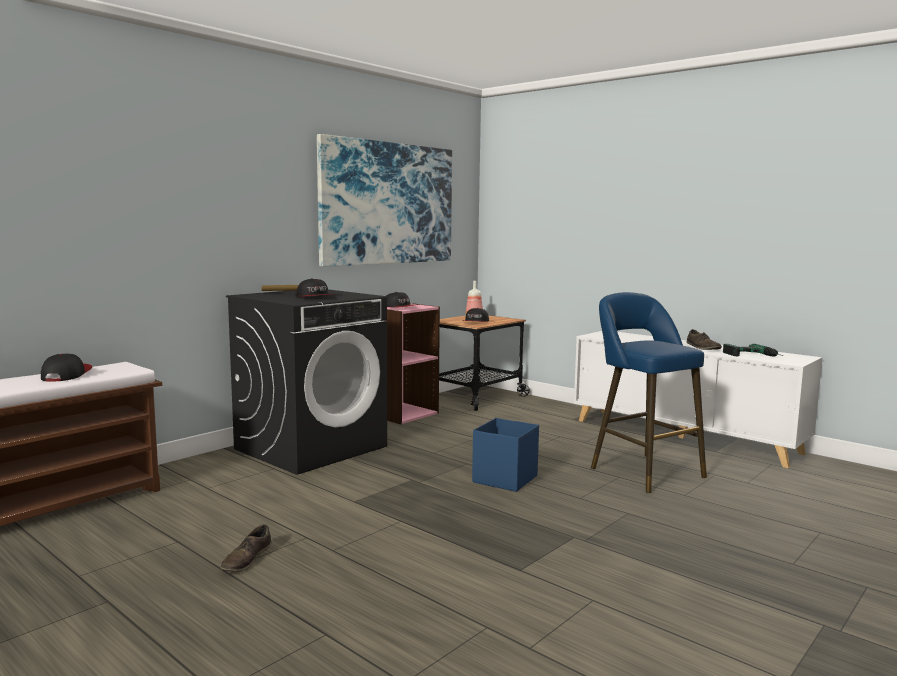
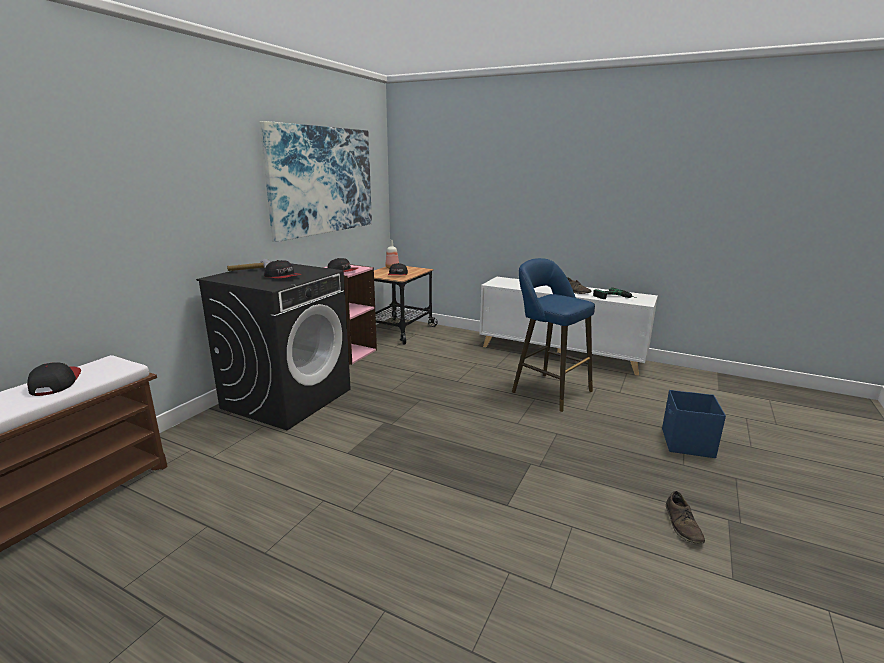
camera: 15 degrees left, 10 degrees up
(246, 559) = (280, 536): brown shoe -> brown shoe (683, 525)
(504, 479) = (455, 412): blue storage box -> blue storage box (687, 443)

